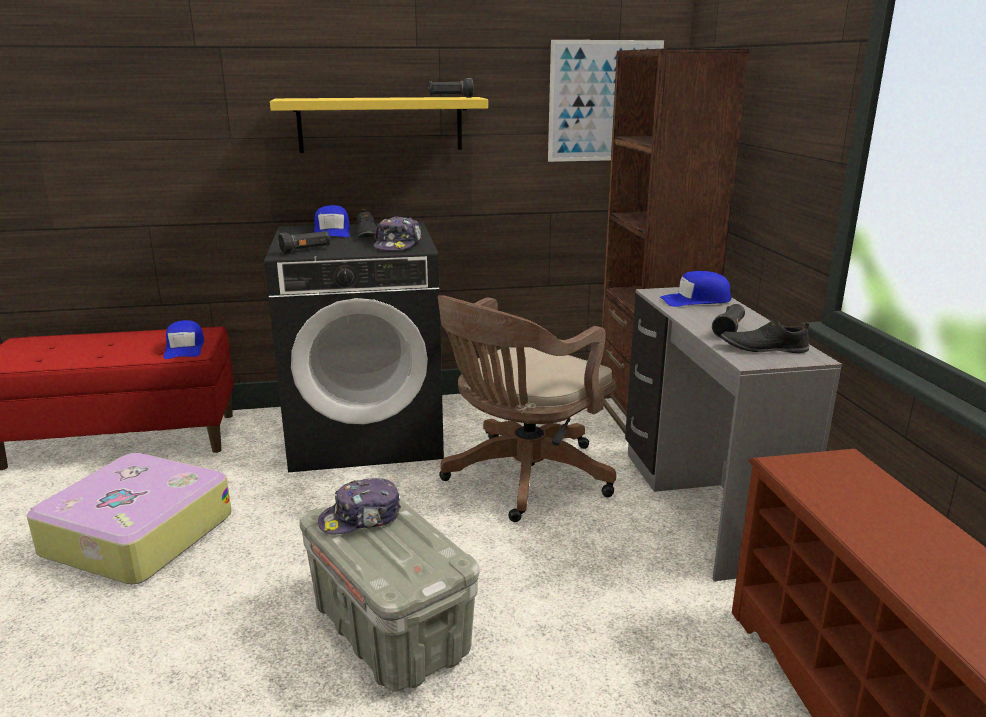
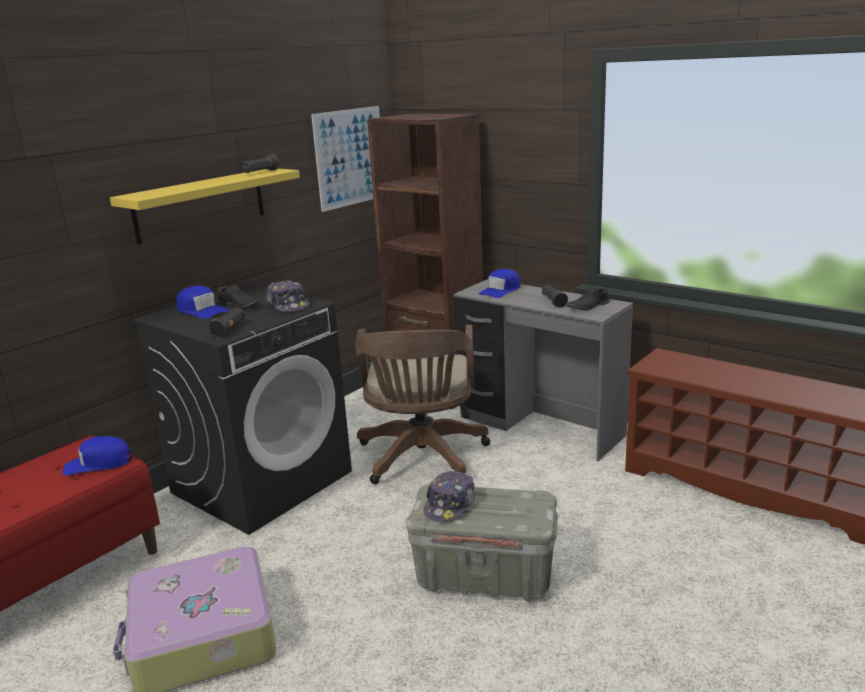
camera: 40 degrees left, 0 degrees up
(185, 348) = (98, 463): blue cap -> blue cap turned 135 degrees clockwise

